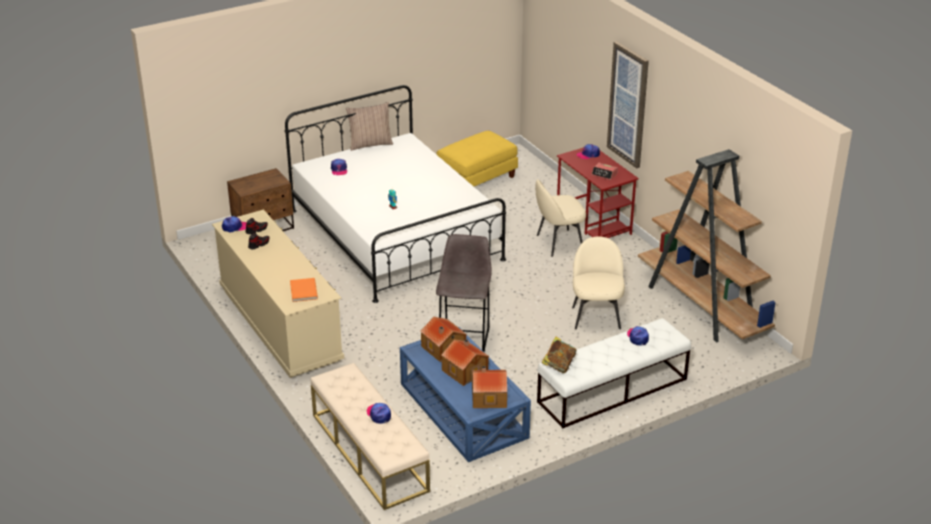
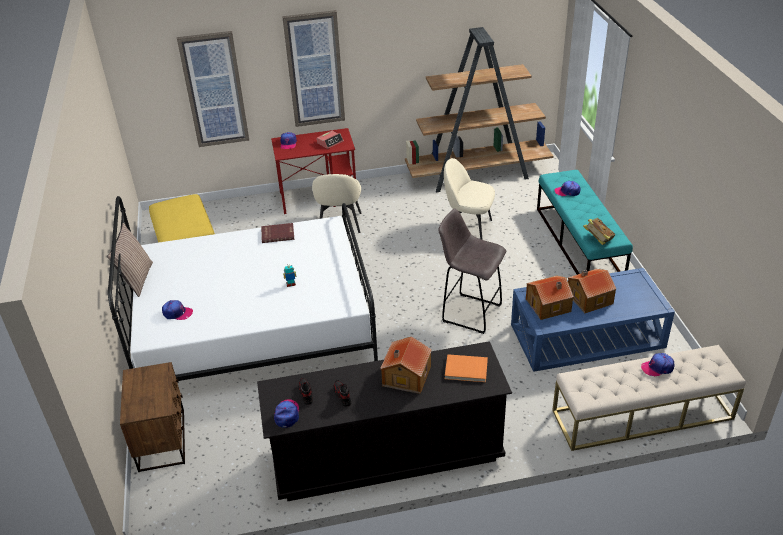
camera: 70 degrees left, 5 degrees up
(280, 324) = (386, 454): beige dresser -> black dresser
(456, 186) = (277, 234): none -> red book
(488, 396) = (634, 291): toy house -> toy house (405, 376)
(571, 74) = (214, 90): none -> picture
(612, 391) = (579, 243): white bench -> turquoise bench

